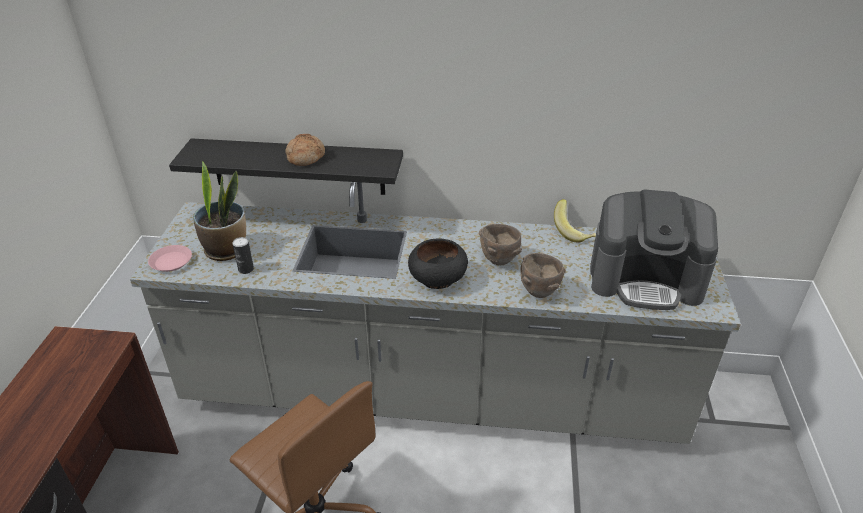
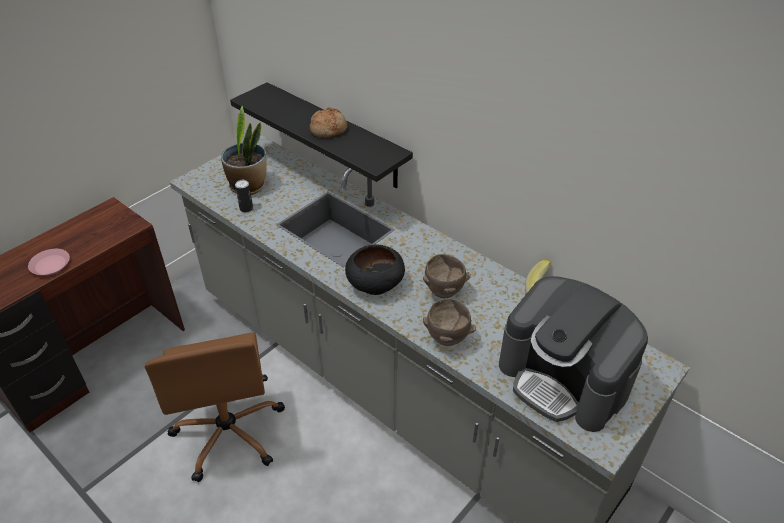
camera: 35 degrees right, 5 degrees up
(171, 262) = (205, 180): pink plate -> pink plate (50, 265)

